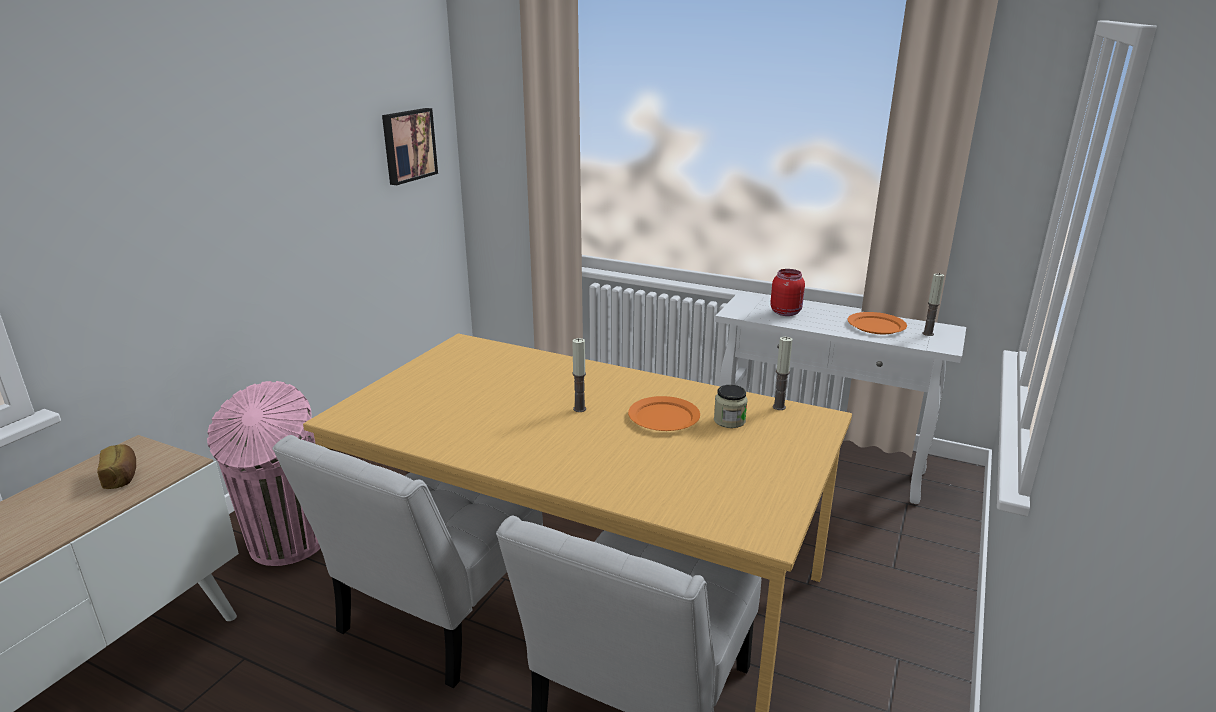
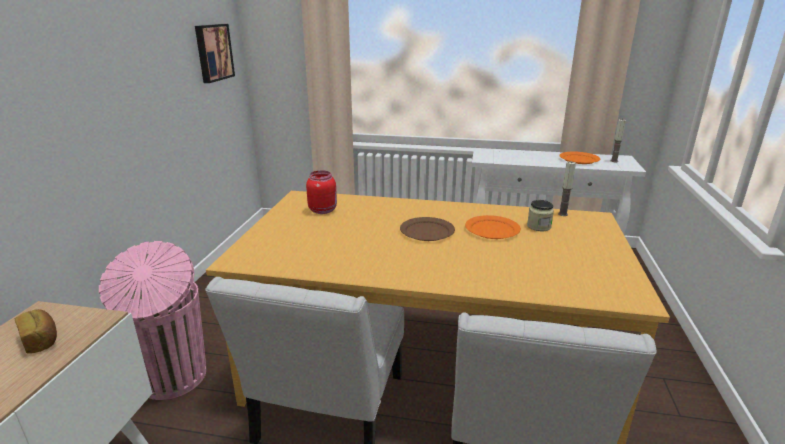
camera: 15 degrees left, 0 degrees up
(579, 409) = (427, 231): candle -> brown plate
(786, 312) = (516, 156): red jar -> red jar (323, 210)

